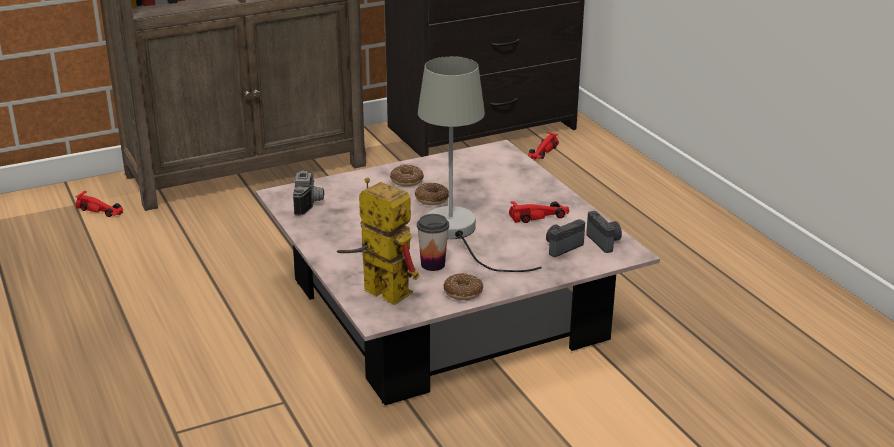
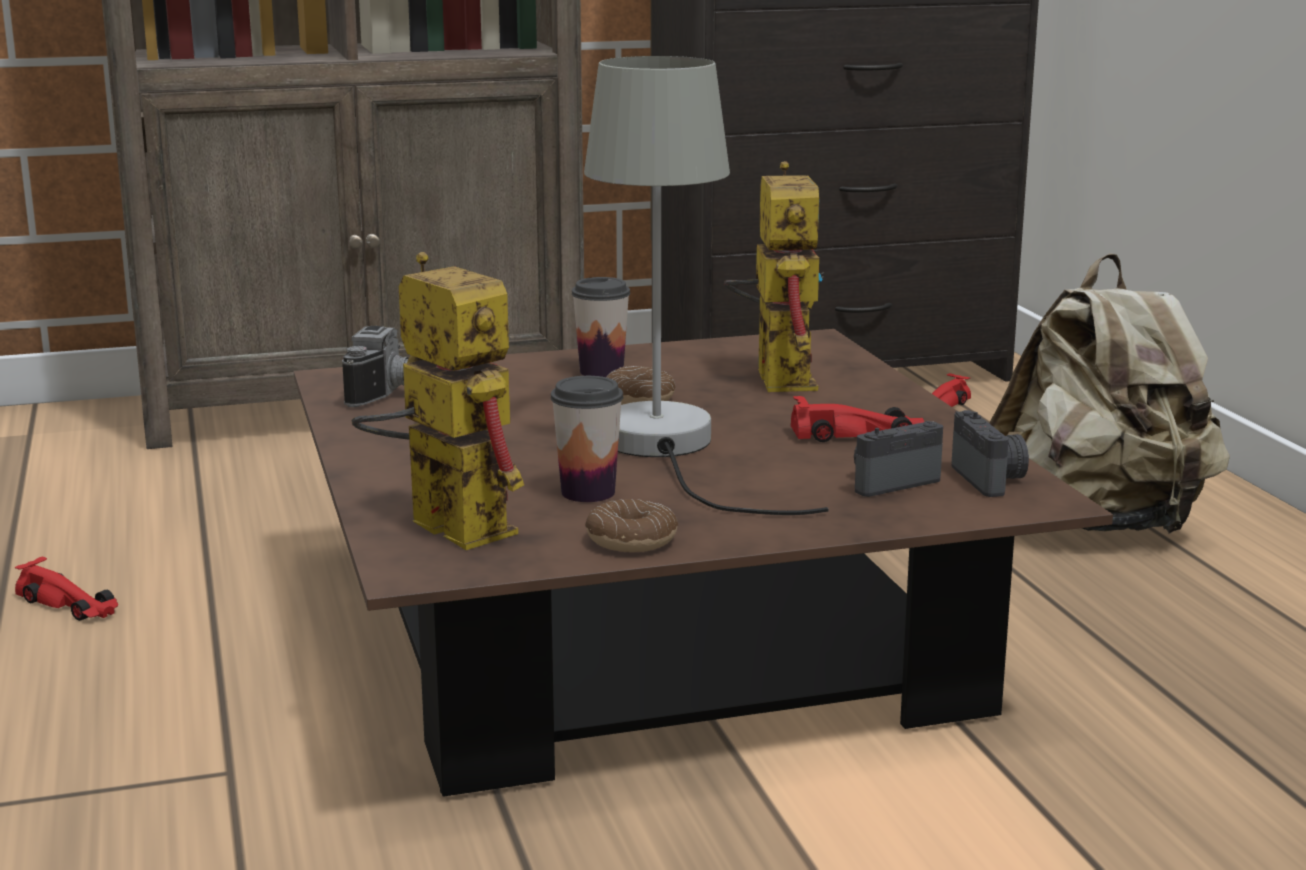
camera: 10 degrees right, 10 degrees down
(101, 210) = (69, 444): red toy car -> red toy car (69, 605)
(406, 181) = (601, 372): donut -> cup
(444, 309) = (648, 635): pink coffee table -> brown coffee table
(490, 177) = (775, 375): none -> toy robot
(633, 226) = (1097, 526): none -> beige backpack

